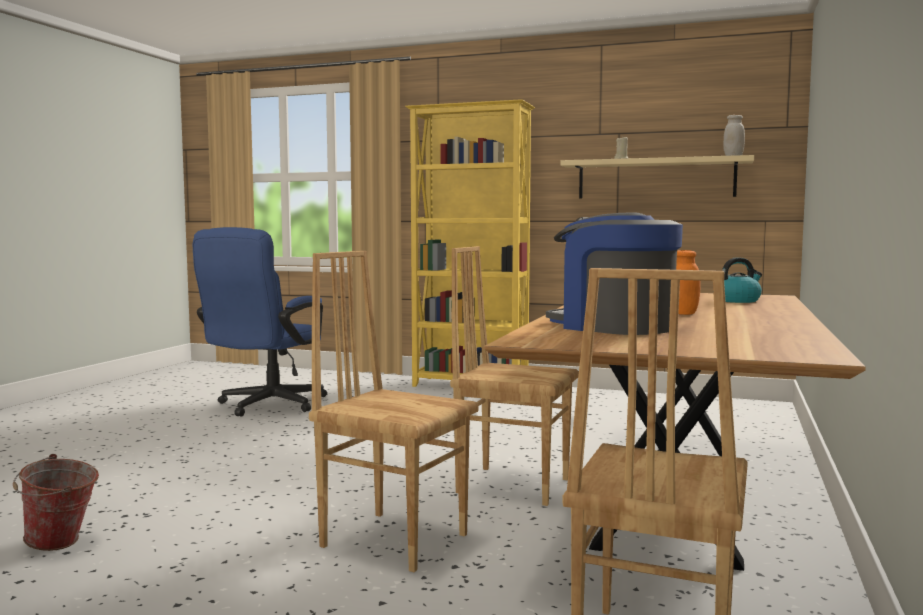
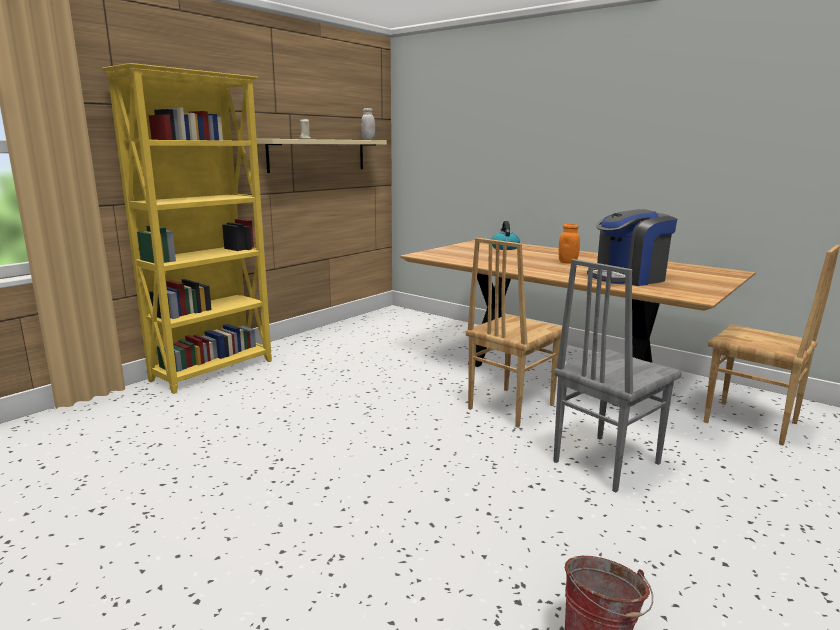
camera: 70 degrees left, 10 degrees up
(265, 406) = (135, 485): blue office chair -> none
(394, 539) = (604, 462): brown chair -> grey chair

